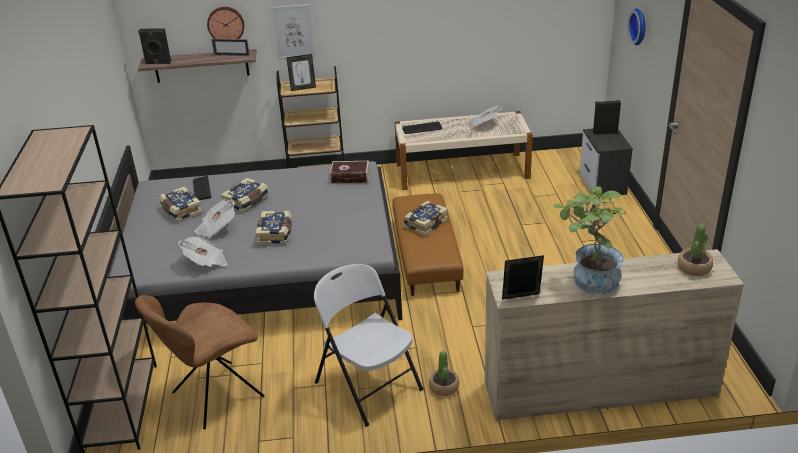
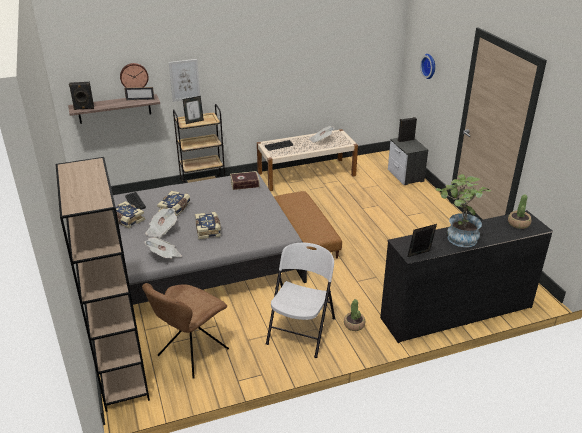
camera: 15 degrees left, 0 degrees up
(368, 386) = (301, 331): white chair -> white chair turned 75 degrees clockwise
(425, 224) = (304, 213): book -> none
(598, 388) = (455, 312): beige dresser -> black dresser

